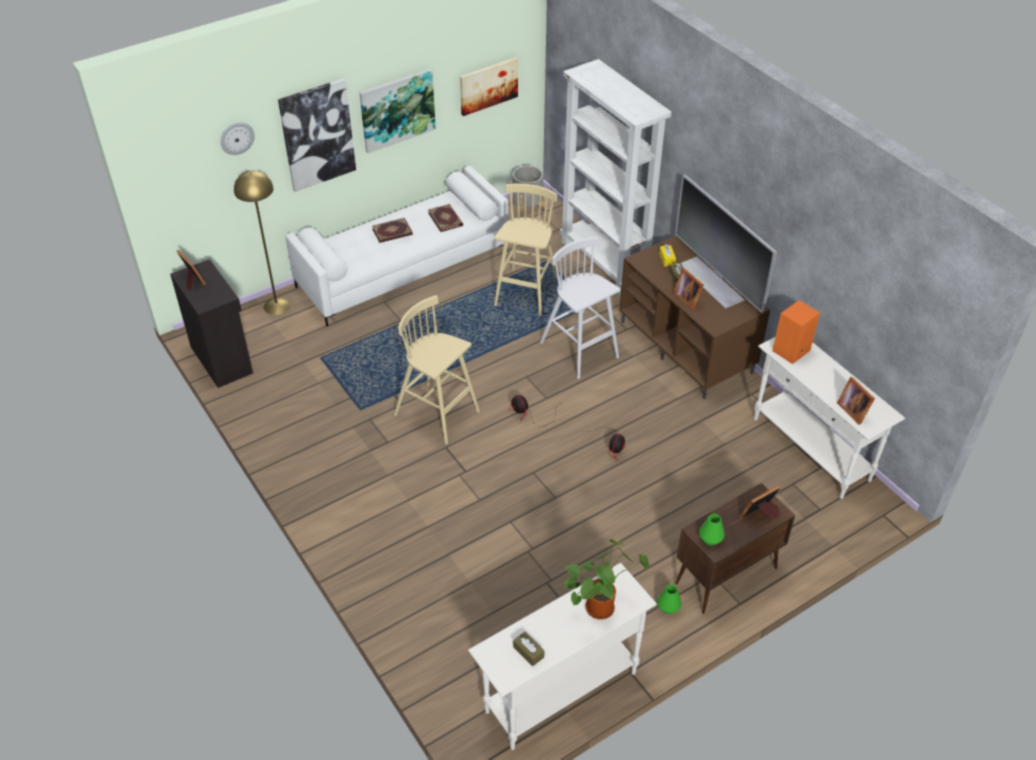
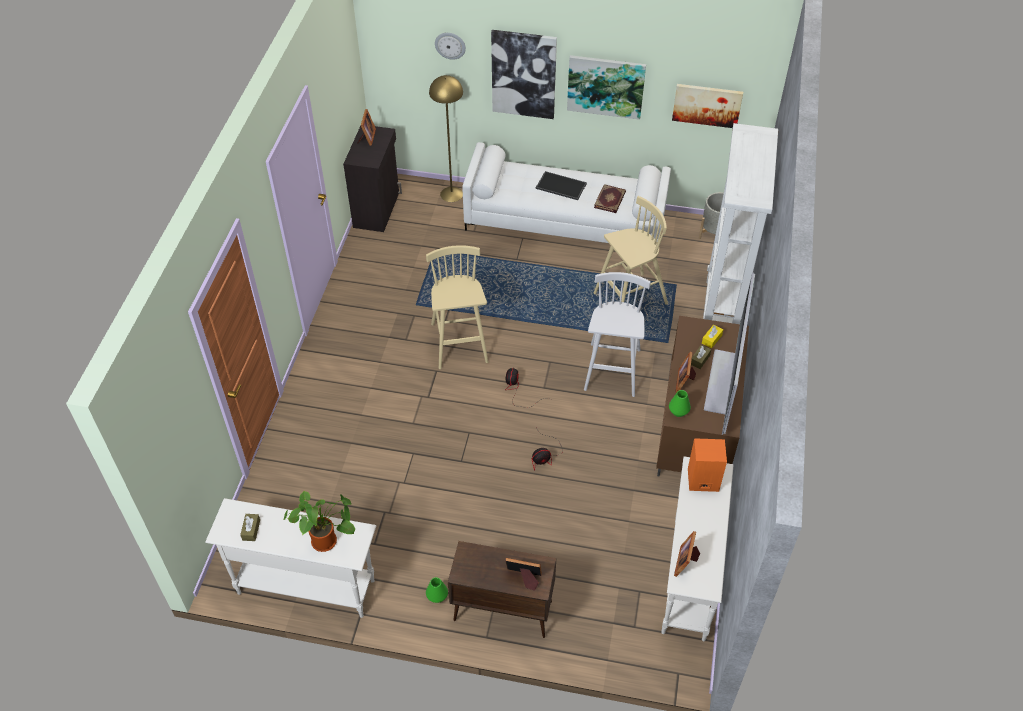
camera: 45 degrees right, 5 degrees up
(392, 232) = (560, 186): book -> tray
(710, 539) = (467, 564): green vase -> green vase (678, 411)

